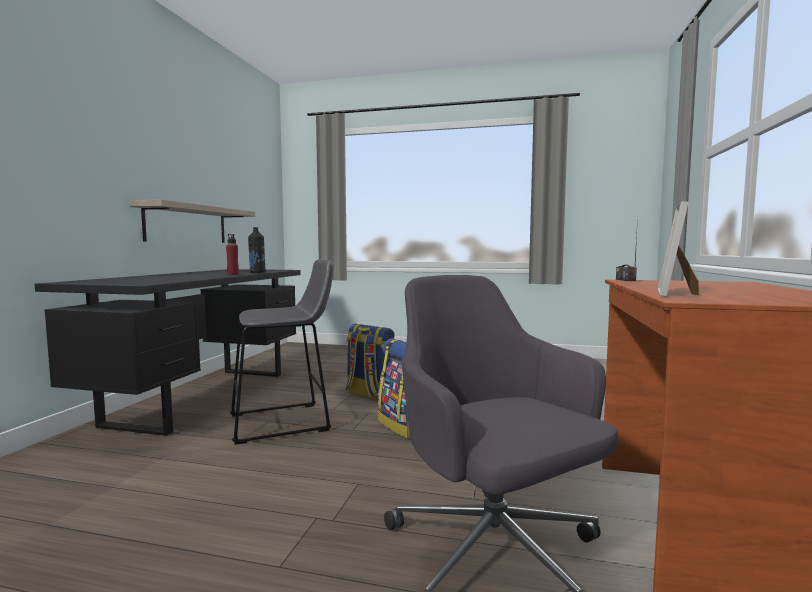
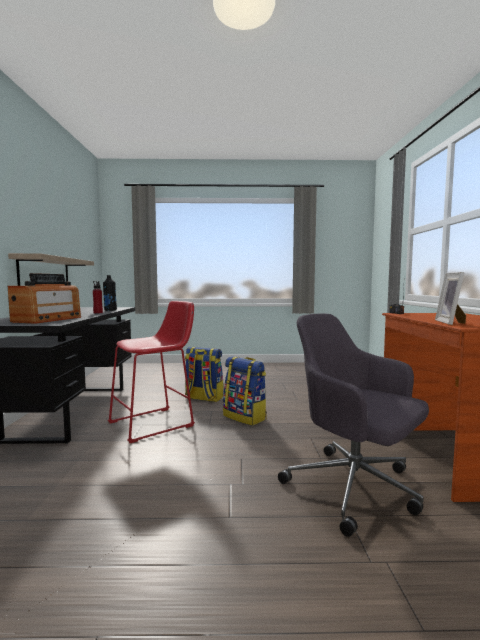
camera: 15 degrees left, 0 degrees up
(152, 280) = (48, 319): none -> radio
(285, 422) = (155, 423): grey stool -> red stool

